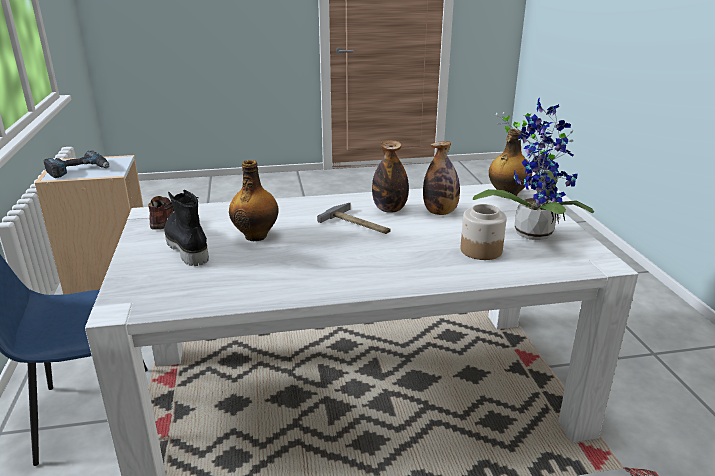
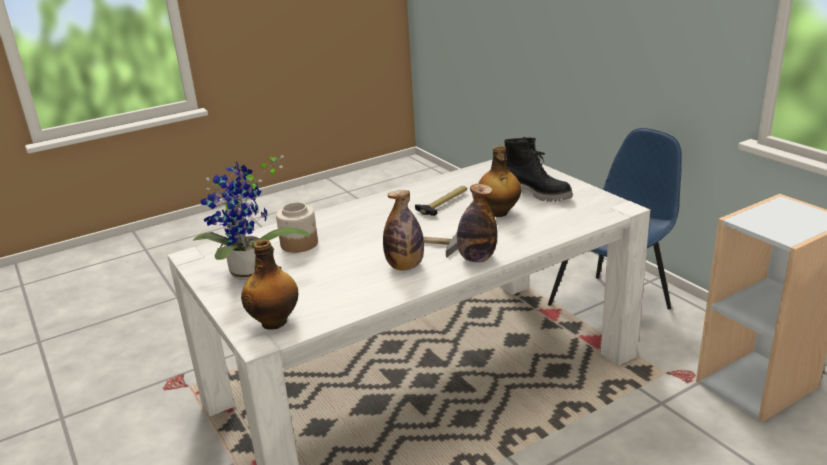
camera: 160 degrees right, 0 degrees up
(79, 170) = (782, 213): power drill -> none
(161, 218) = (602, 206): brown shoe -> none
(294, 260) = (444, 203): none -> hammer
(440, 212) = (349, 276): bottle -> bottle (476, 258)

